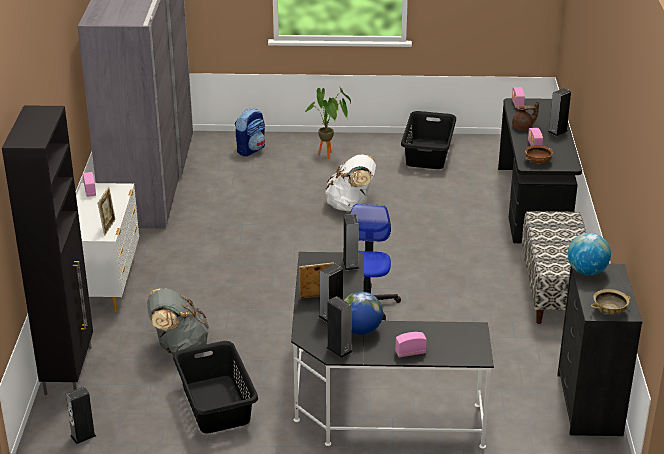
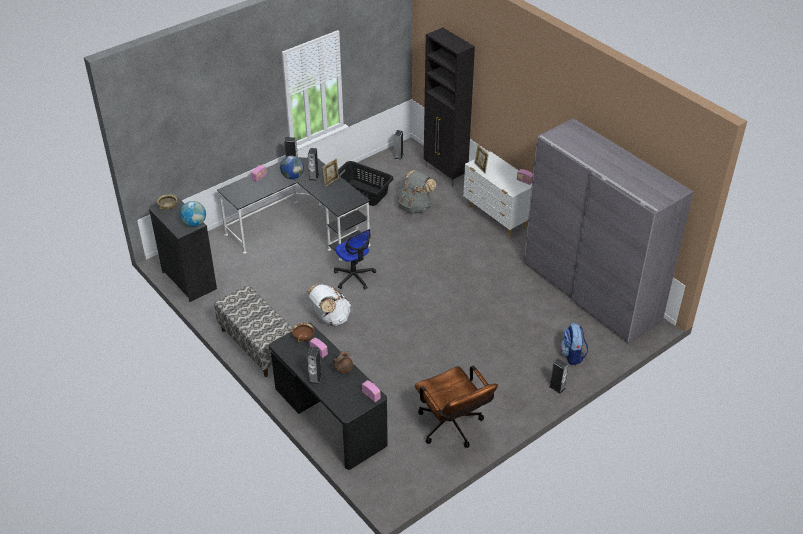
camera: 140 degrees right, 10 degrees up
(329, 156) = (515, 382): potted plant -> none
(350, 264) = (336, 206): speaker -> speaker (557, 387)
(351, 206) = (445, 343): white backpack -> white backpack (330, 318)
(428, 154) = (452, 429): black laundry basket -> brown office chair

